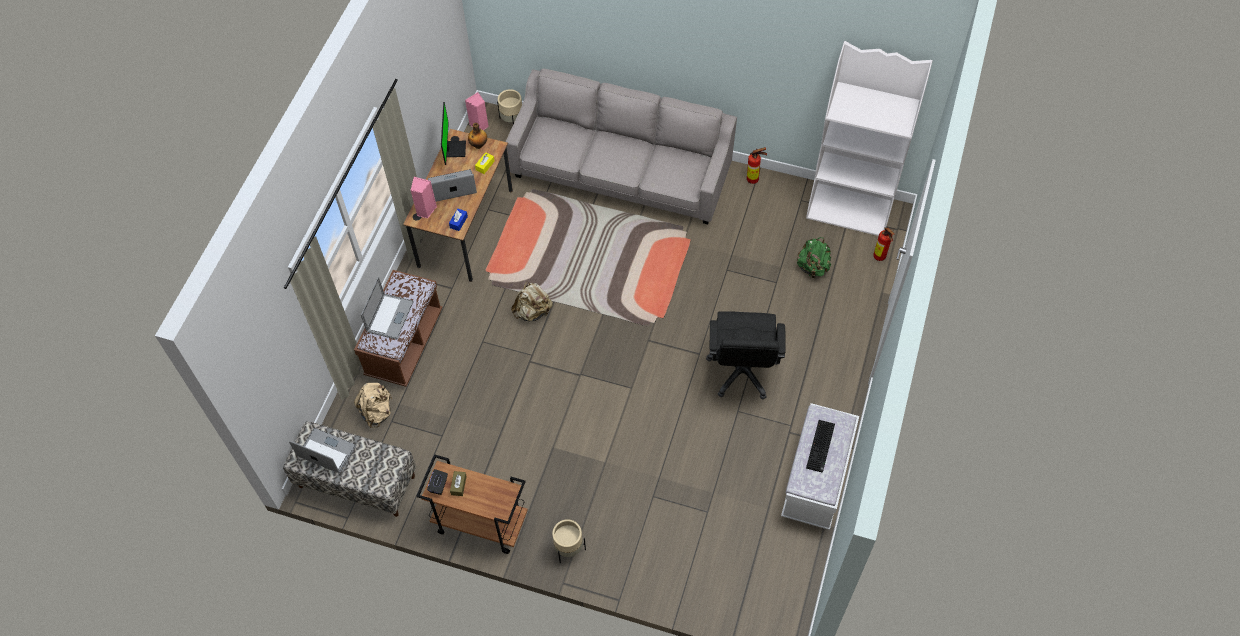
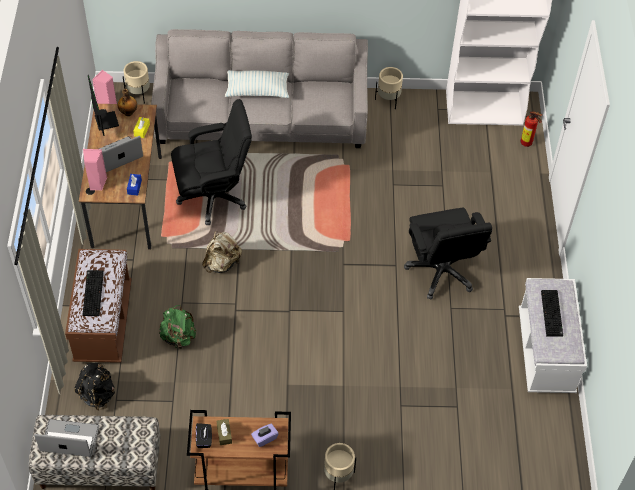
camera: 20 degrees left, 5 degrees down
(377, 411) = (98, 394): beige backpack -> black backpack
(390, 316) = (92, 293): laptop -> keyboard
(494, 499) = (264, 438): none -> purple tissue box
(547, 242) = (213, 197): none -> black office chair
(616, 146) = (257, 90): none -> pillow
(754, 179) = (388, 100): fire extinguisher -> beige planter
(813, 267) = (470, 165): green backpack -> green backpack (179, 337)

